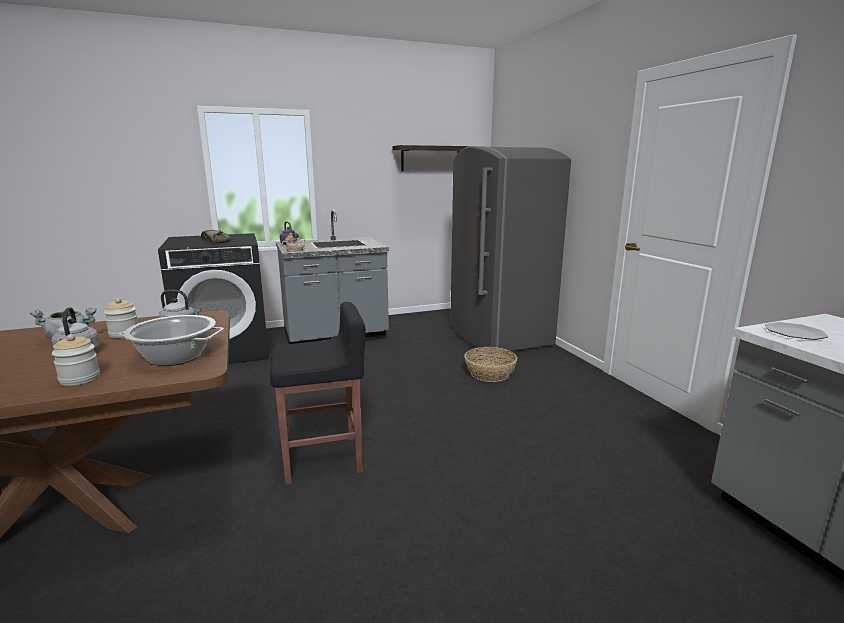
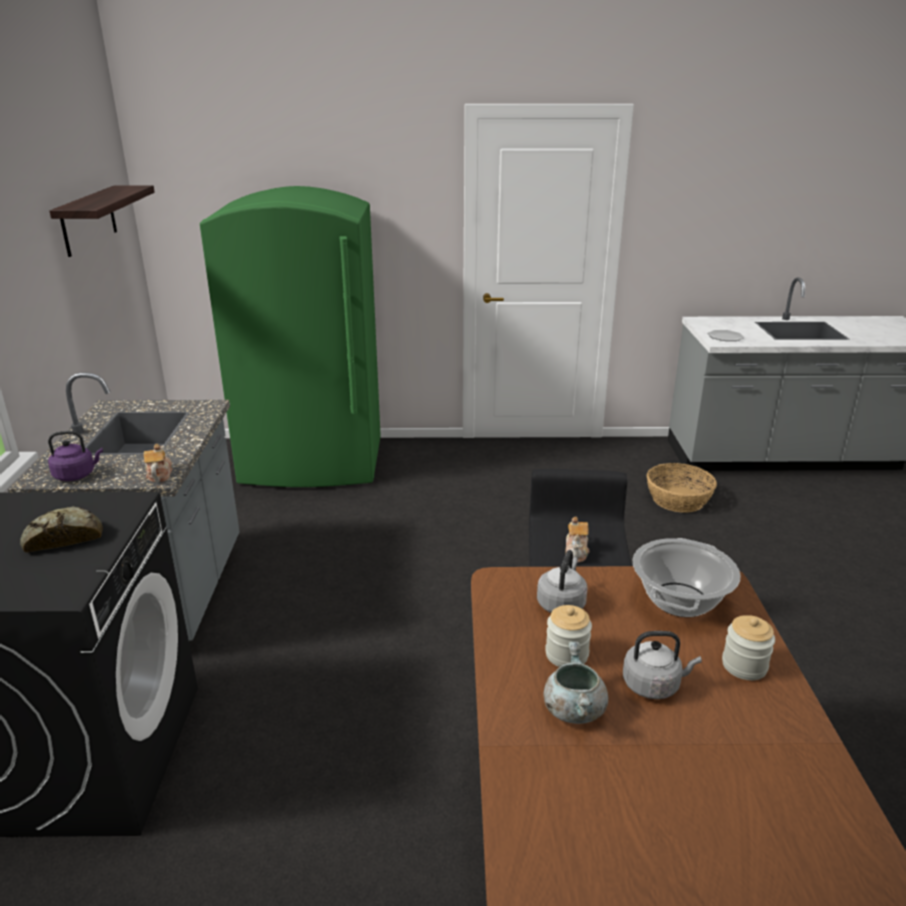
camera: 70 degrees left, 10 degrees up
(296, 354) = (576, 552): none -> teapot
(490, 373) = (422, 499): basket -> basket (678, 499)
(498, 336) = (313, 463): grey fridge -> green fridge

